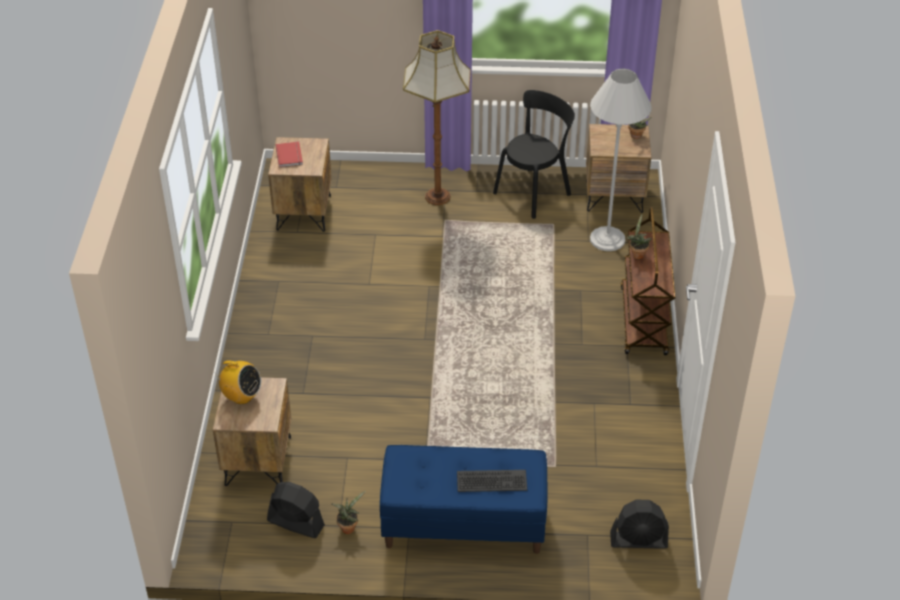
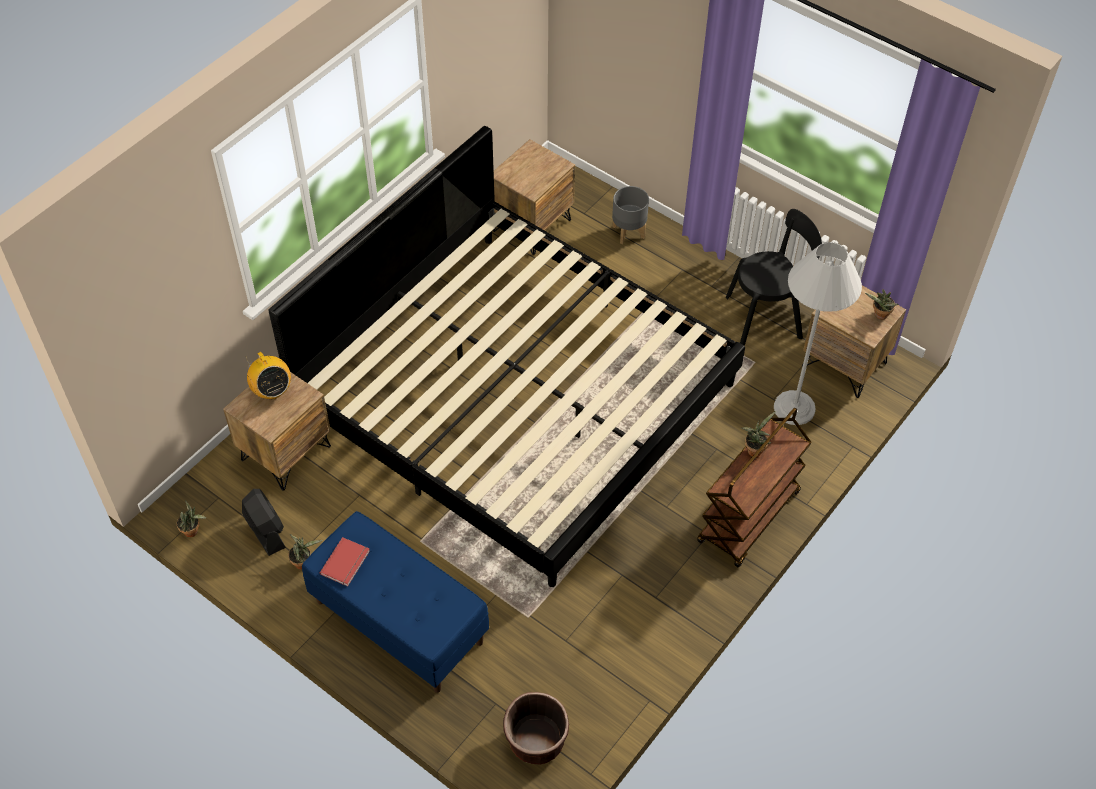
camera: 35 degrees right, 10 degrees up
(234, 557) = (193, 531): none -> potted plant
(290, 155) = (524, 165): red book -> red book (346, 563)
(382, 184) = (629, 232): none -> grey planter
(404, 330) = (516, 396): none -> bed
(438, 196) = (669, 272): floor lamp -> none
(491, 482) = (411, 604): keyboard -> none
(639, 540) = (536, 740): black fan -> brown planter

